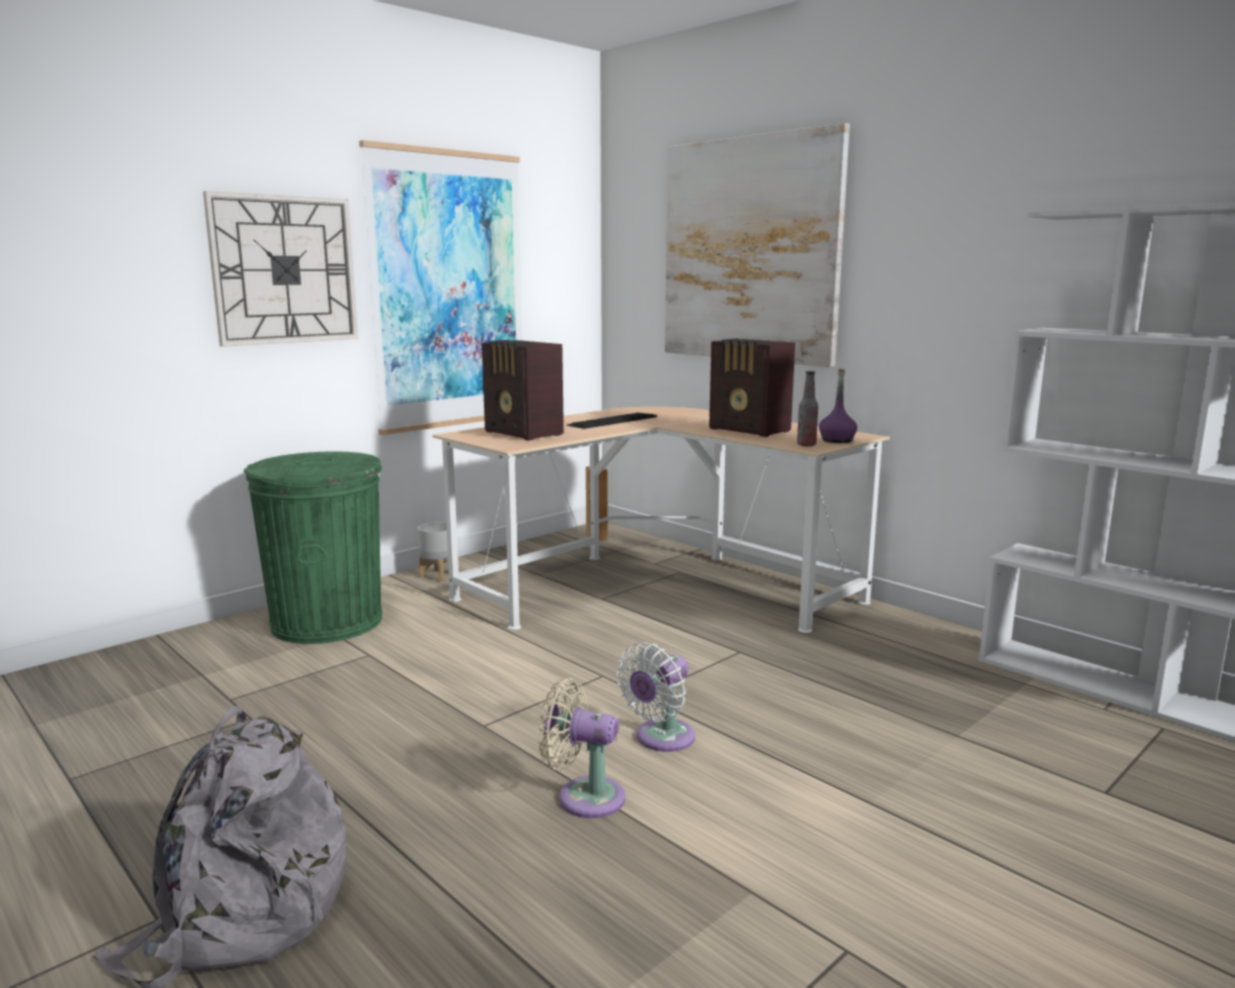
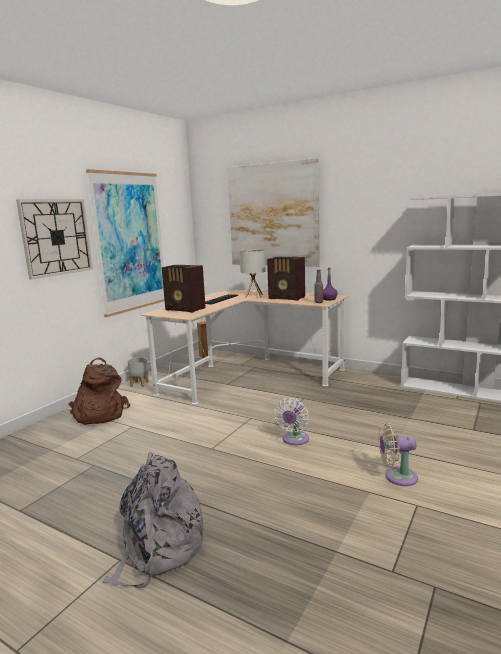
camera: 15 degrees left, 0 degrees up
(327, 622) = (98, 414): green trash can -> brown backpack
(584, 796) = (278, 469): beige fan -> beige fan (397, 477)
(686, 420) = (254, 296): none -> table lamp

